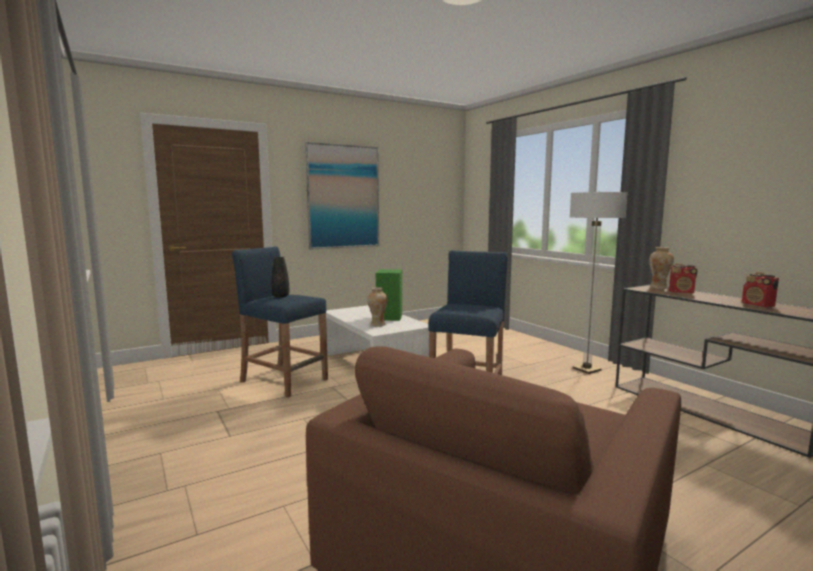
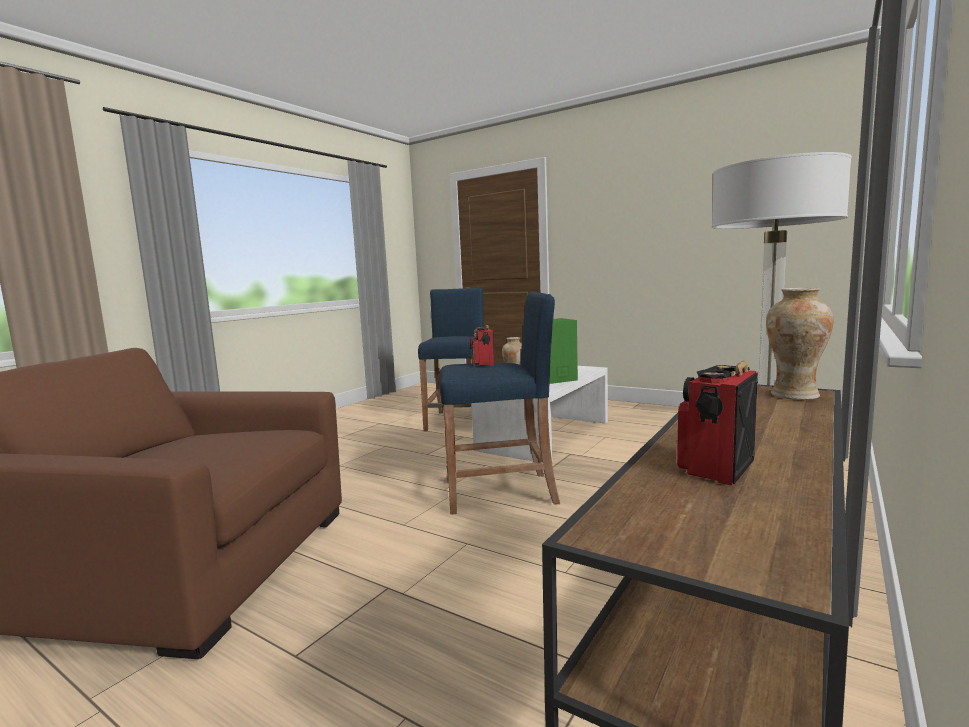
camera: 65 degrees right, 0 degrees up
(280, 296) = (451, 336): black vase -> none
(343, 197) = (632, 228): picture -> none
(682, 292) = (770, 410): radio -> radio (483, 364)

